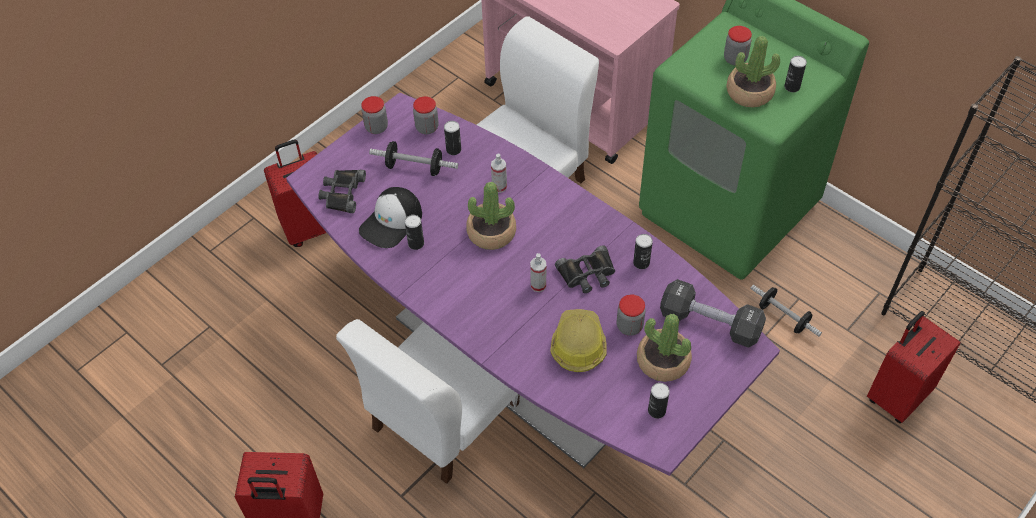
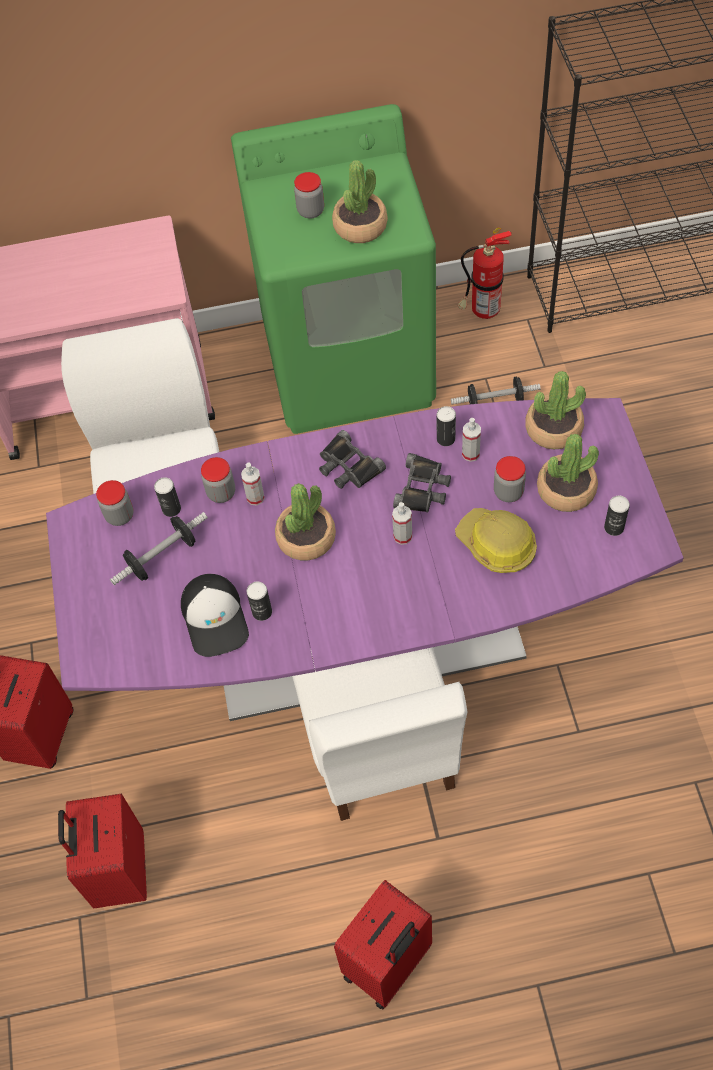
camera: 50 degrees left, 5 degrees up
(342, 193) = (135, 643): black binoculars -> black binoculars (348, 466)
(376, 127) = (75, 561): jar -> jar (221, 493)
(642, 285) = (470, 454): none -> spray bottle
(710, 323) = (553, 429): black dumbbell -> potted plant
(792, 87) = (382, 193): can -> none
(855, 260) = (482, 312): none -> fire extinguisher
(897, 395) = (633, 377): red suitcase -> red suitcase (119, 871)

